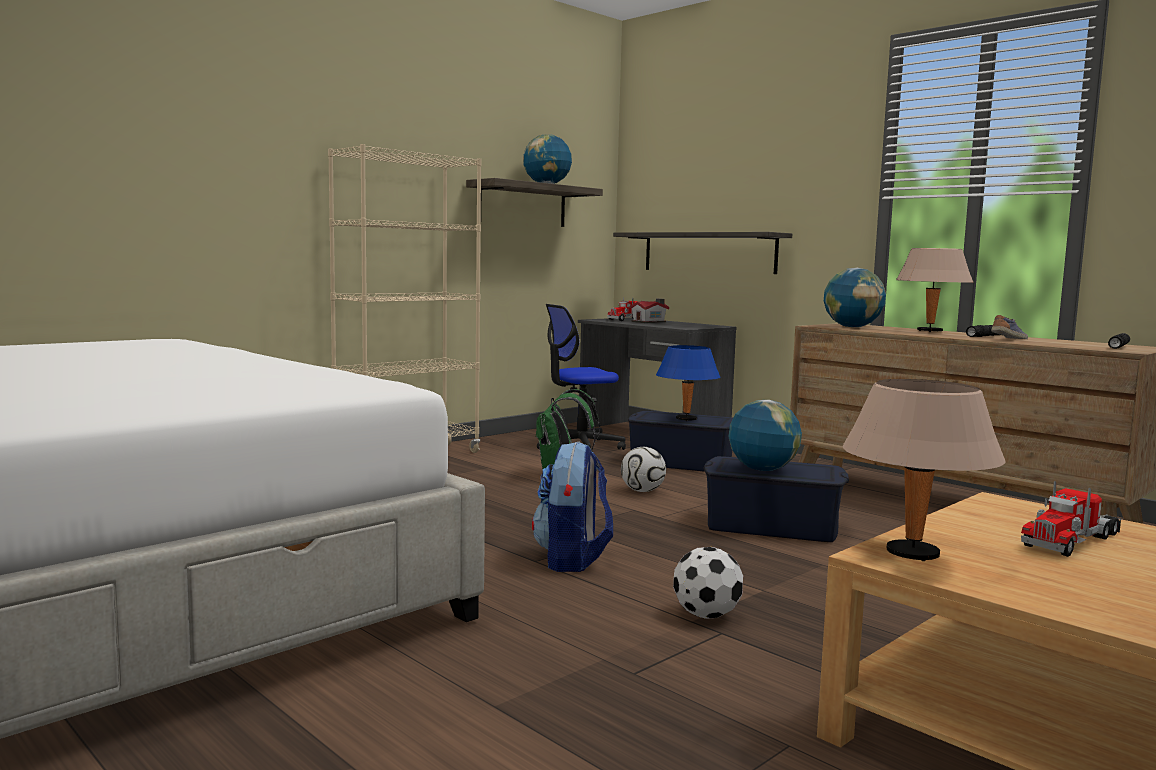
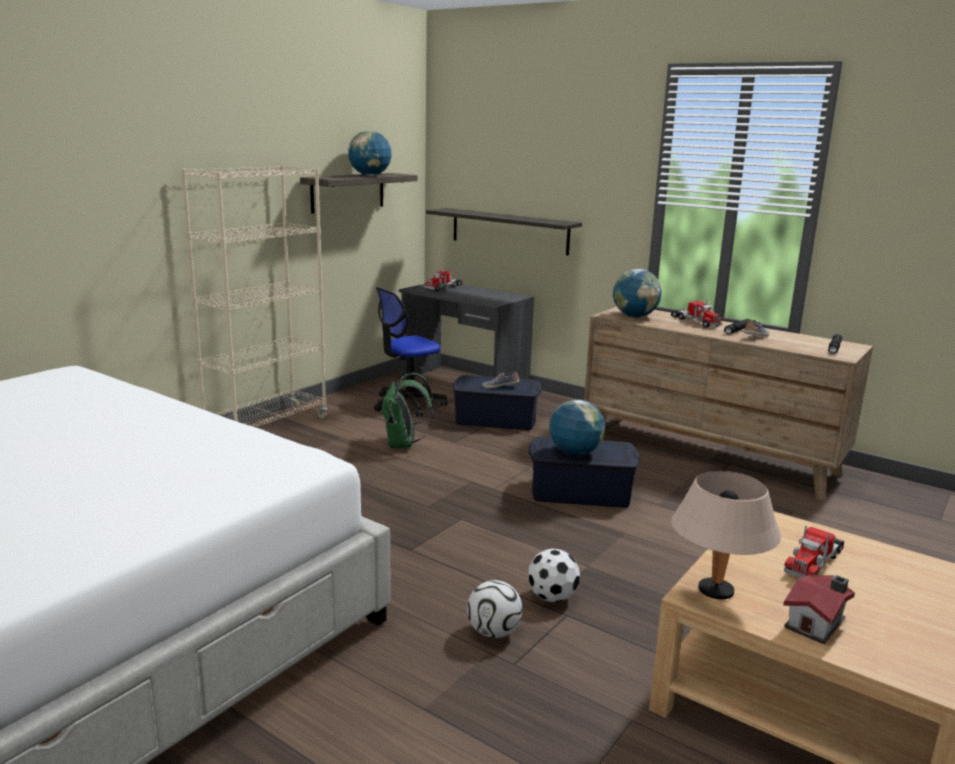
camera: 10 degrees left, 10 degrees up
(573, 560) = (439, 546): backpack -> none
(642, 491) = (473, 458): football -> football (493, 632)
(650, 322) = (461, 291): toy house -> toy house (817, 623)
(686, 419) = (500, 386): blue table lamp -> shoe
(930, 331) = (695, 322): beige table lamp -> toy truck

